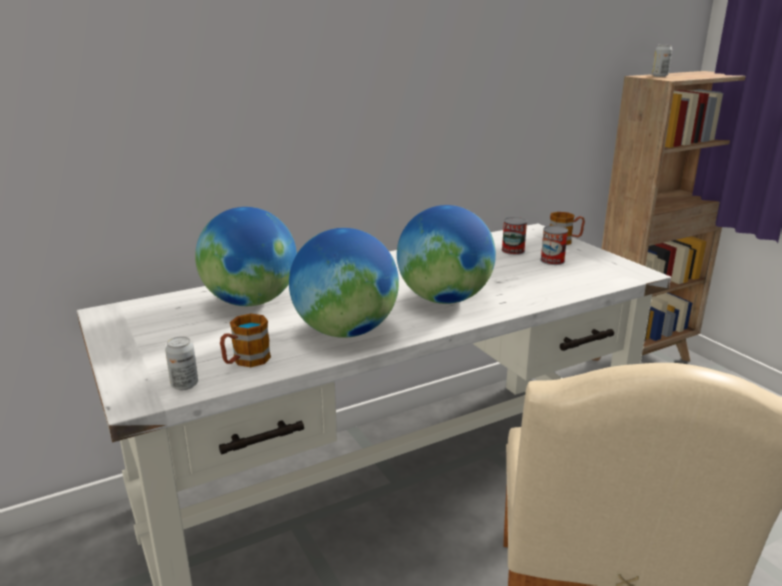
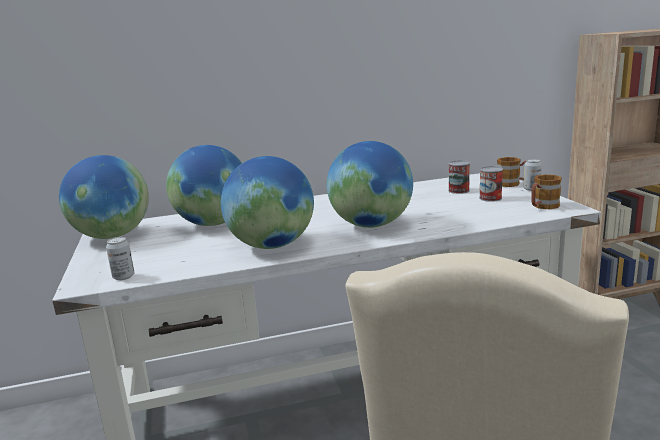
camera: 15 degrees right, 5 degrees down
(125, 324) = (112, 236): none -> globe
(245, 361) = (179, 263): mug -> mug (542, 206)
(659, 76) = (613, 32): can -> can (531, 189)

